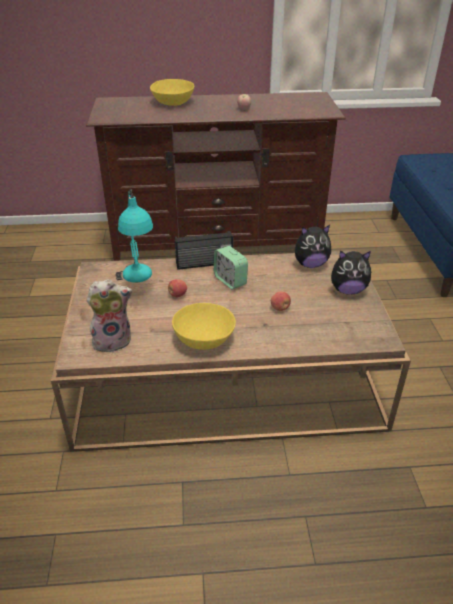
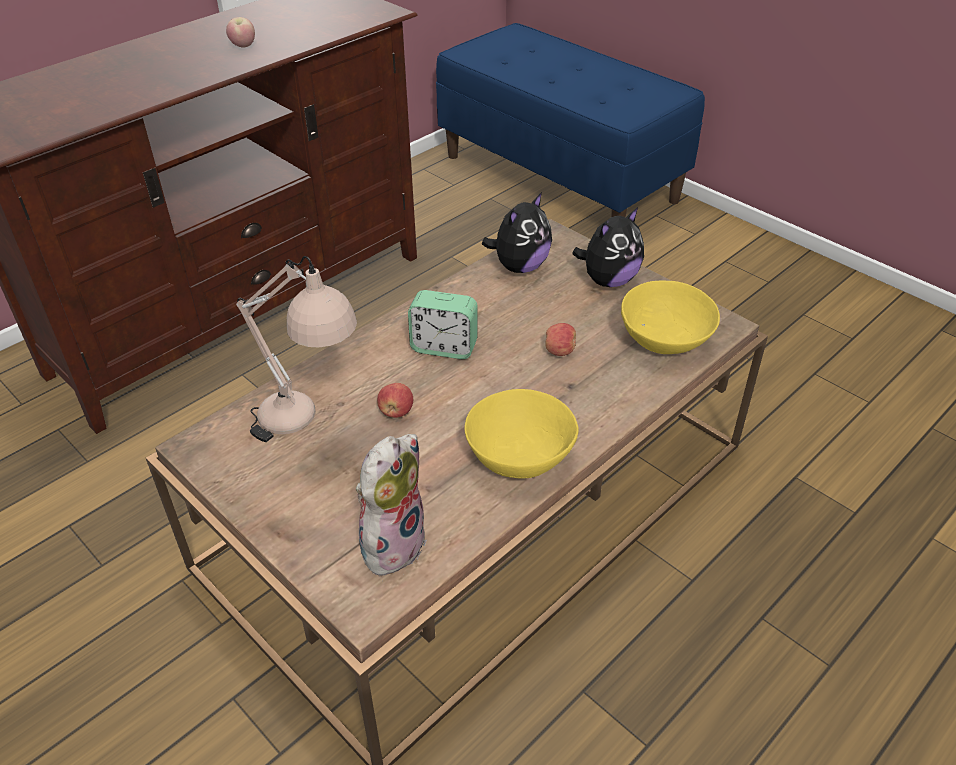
camera: 40 degrees left, 5 degrees up
(138, 283) = (309, 427): turquoise table lamp -> beige table lamp
(173, 103) = (95, 73): yellow bowl -> yellow bowl (665, 339)
(204, 264) = (374, 341): radio -> none

